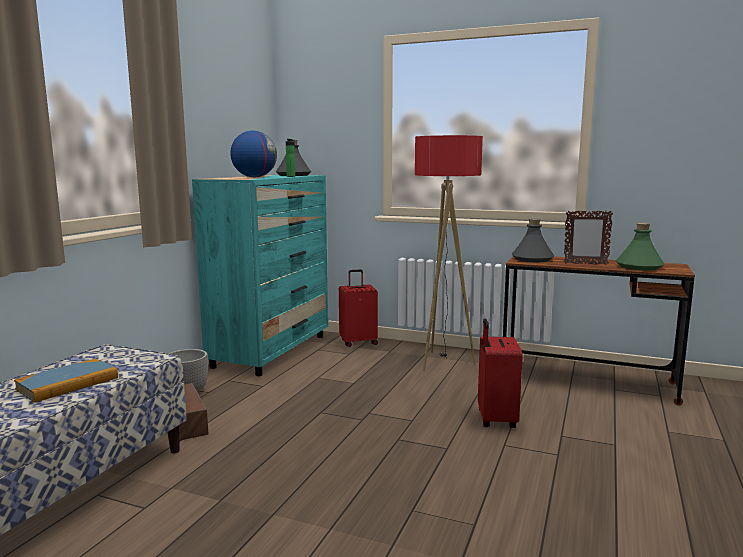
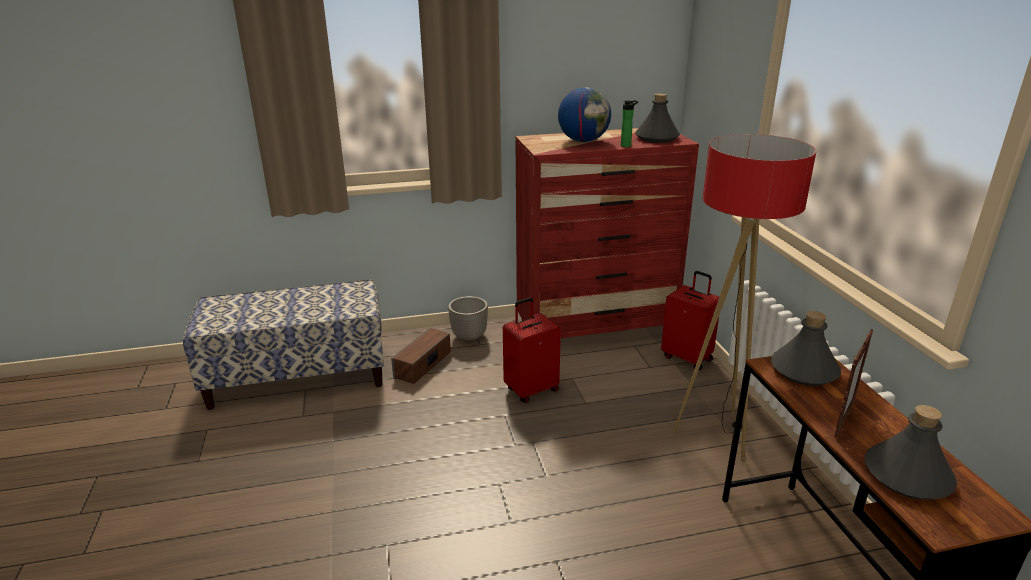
camera: 55 degrees right, 15 degrees up
(68, 384) = (292, 308): book -> none
(272, 351) = (596, 326): turquoise dresser -> red dresser
(495, 419) = (610, 532): red suitcase -> red suitcase (531, 389)
(585, 264) = (843, 421): picture frame -> picture frame turned 120 degrees counterclockwise
(639, 267) = (906, 476): green bottle -> grey bottle

